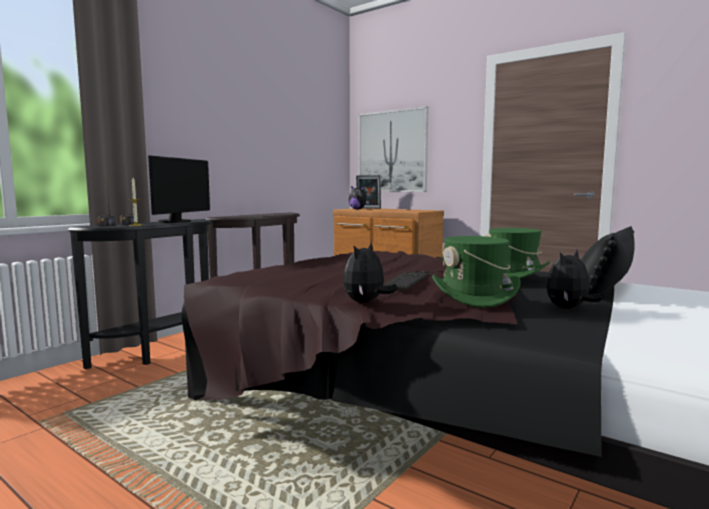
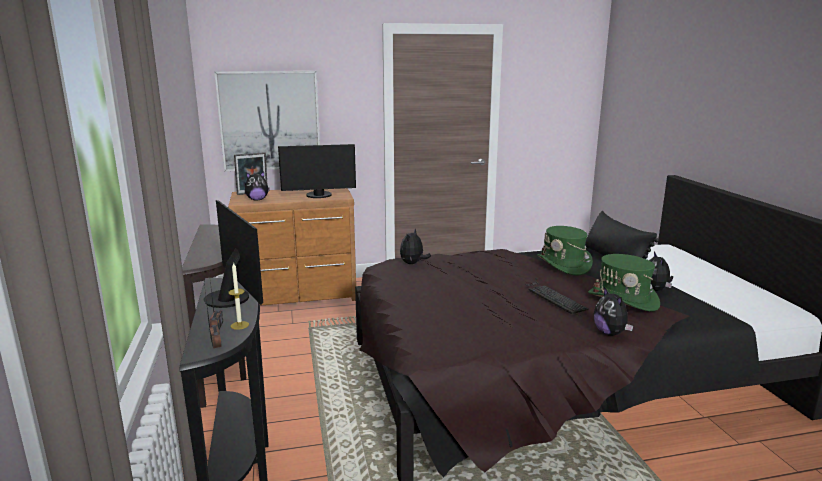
camera: 50 degrees left, 10 degrees up
(384, 254) = (413, 263): none -> plush toy
(402, 210) = (319, 196): none -> monitor

